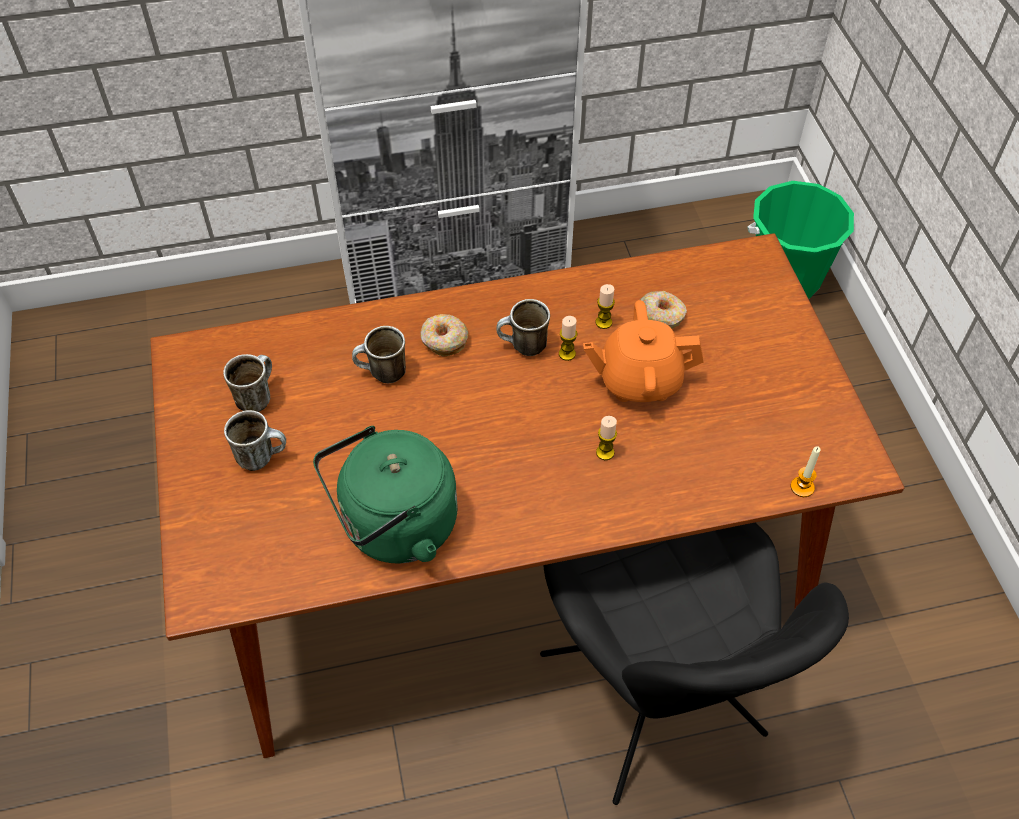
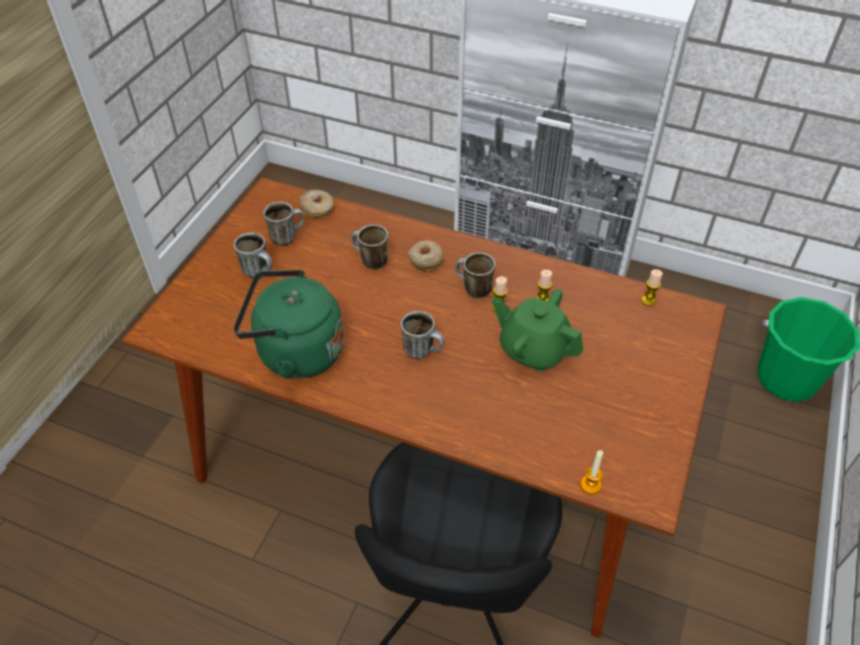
camera: 35 degrees right, 5 degrees down
(531, 445) = (423, 351): none -> mug
(605, 452) = (468, 382): candle -> candle (648, 301)
(639, 380) = (533, 350): orange teapot -> green teapot
(660, 316) = (587, 317): donut -> donut (317, 208)

